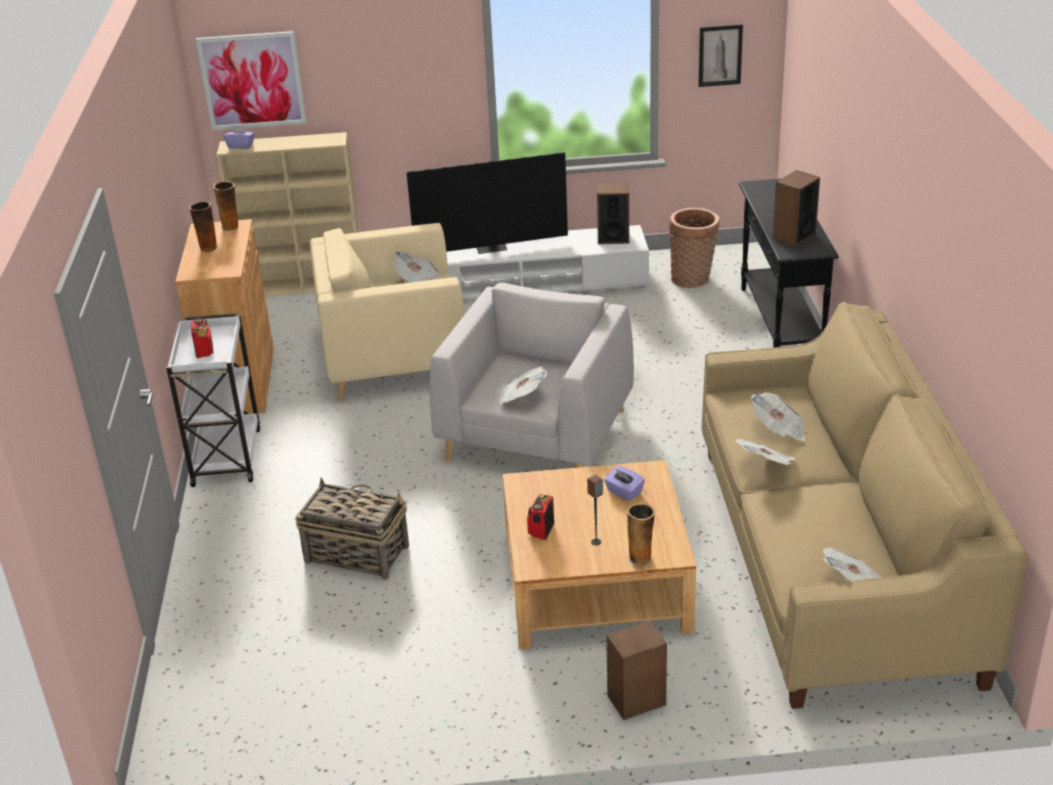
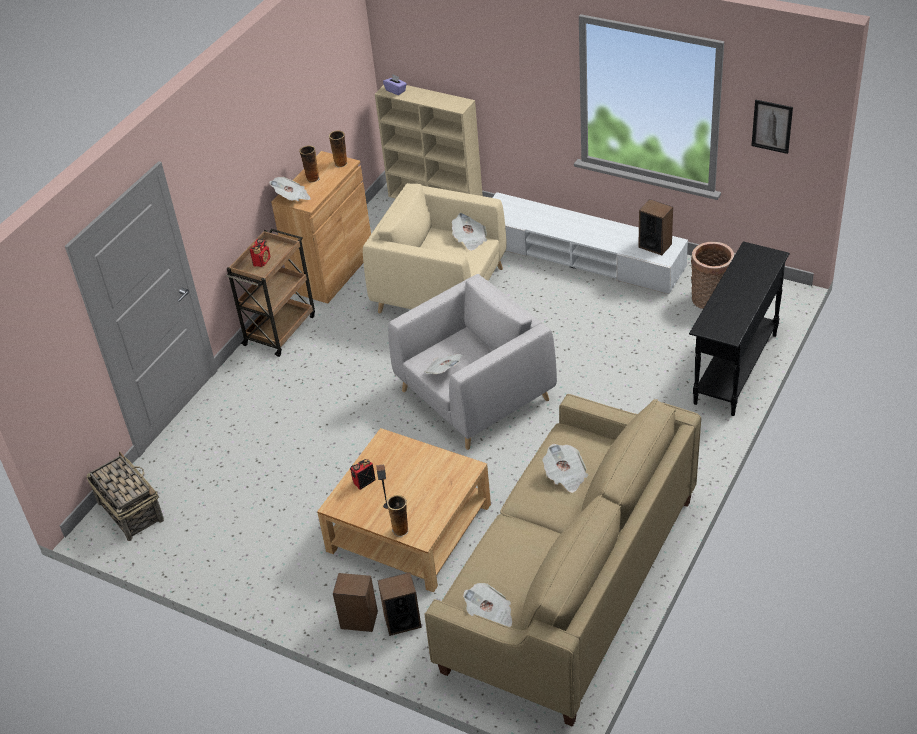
camera: 35 degrees right, 10 degrees up
(226, 455) = (280, 329): white cart -> brown cart
(252, 81) = (411, 44): picture -> none
(355, 553) = (293, 438): basket -> basket (130, 511)
(491, 247) = (560, 222): television -> none
(624, 492) = (437, 476): purple tissue box -> none
(766, 465) = (528, 500): newspaper -> newspaper (292, 198)
(793, 236) = (724, 314): speaker -> speaker (402, 621)

